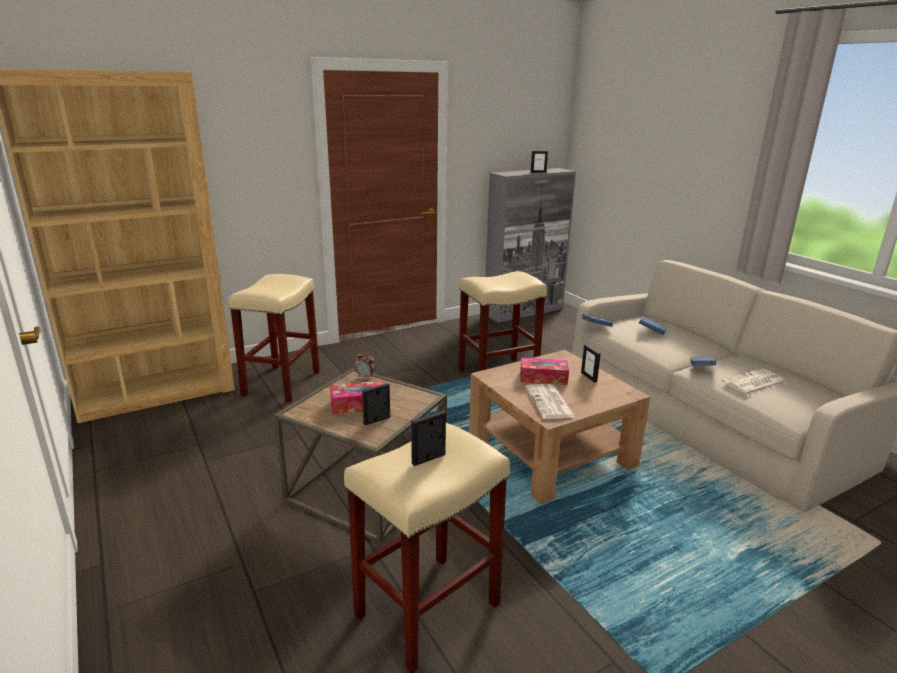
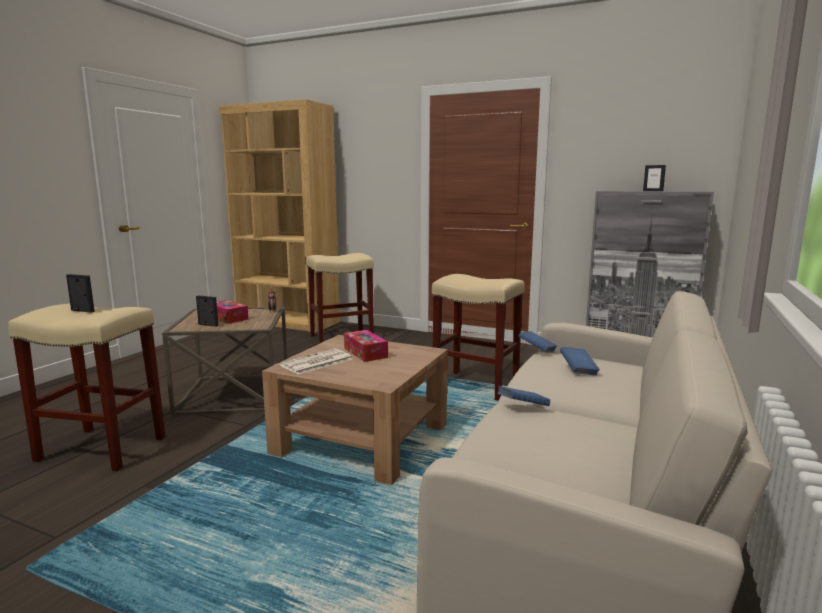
camera: 55 degrees right, 10 degrees down
(589, 377) = (395, 365): picture frame -> none
(754, 383) = (529, 438): newspaper -> none

